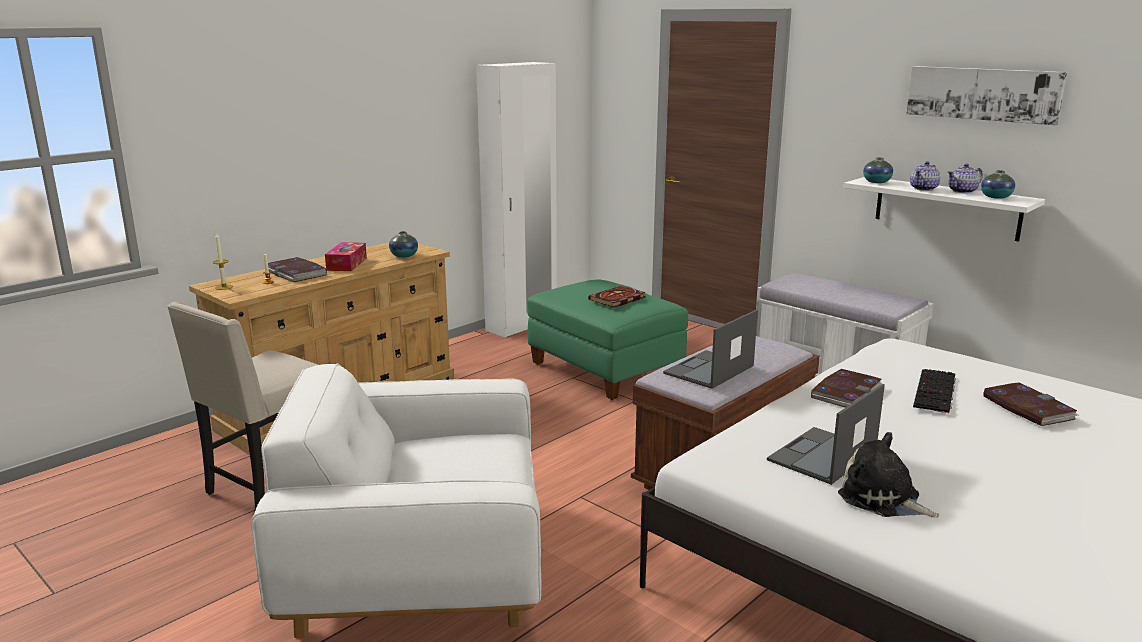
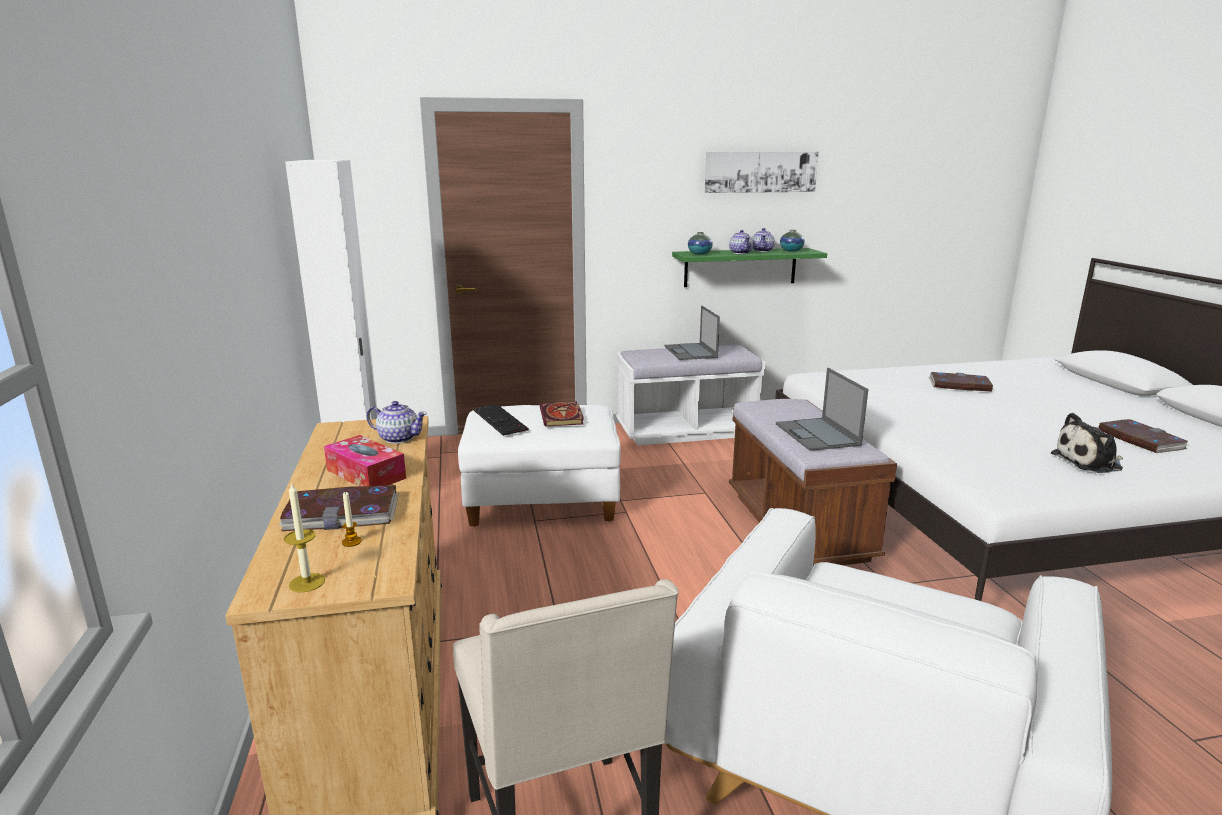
camera: 55 degrees left, 0 degrees up
(404, 256) = (398, 438): vase -> teapot
(605, 370) = (543, 500): green ottoman -> white ottoman
(822, 456) = (1009, 455): laptop -> laptop (691, 352)
(845, 392) = (894, 414): book -> book (1140, 439)
(936, 391) = (917, 393): keyboard -> keyboard (501, 420)
(946, 208) = (740, 267): white shelf -> green shelf

